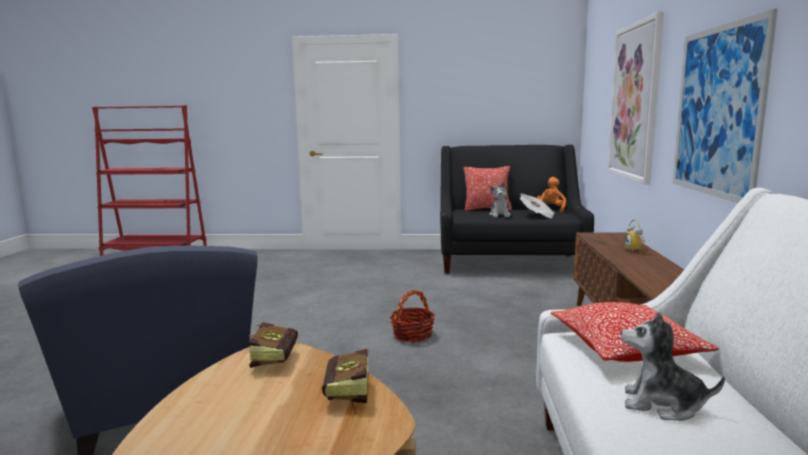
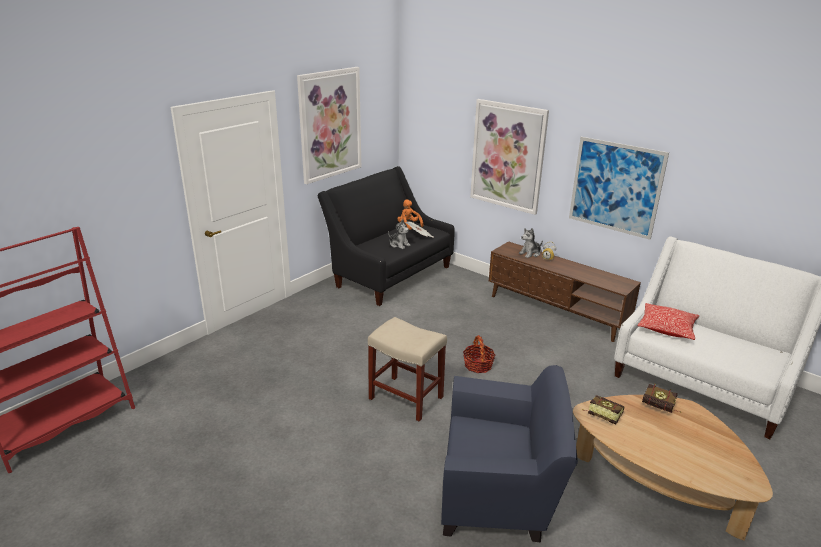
camera: 55 degrees left, 15 degrees up
(301, 323) = (407, 398): none -> beige stool
(468, 78) = (330, 124): none -> picture
(487, 209) = (372, 239): pillow -> none
(662, 405) = (717, 347): plush toy -> plush toy (530, 253)

